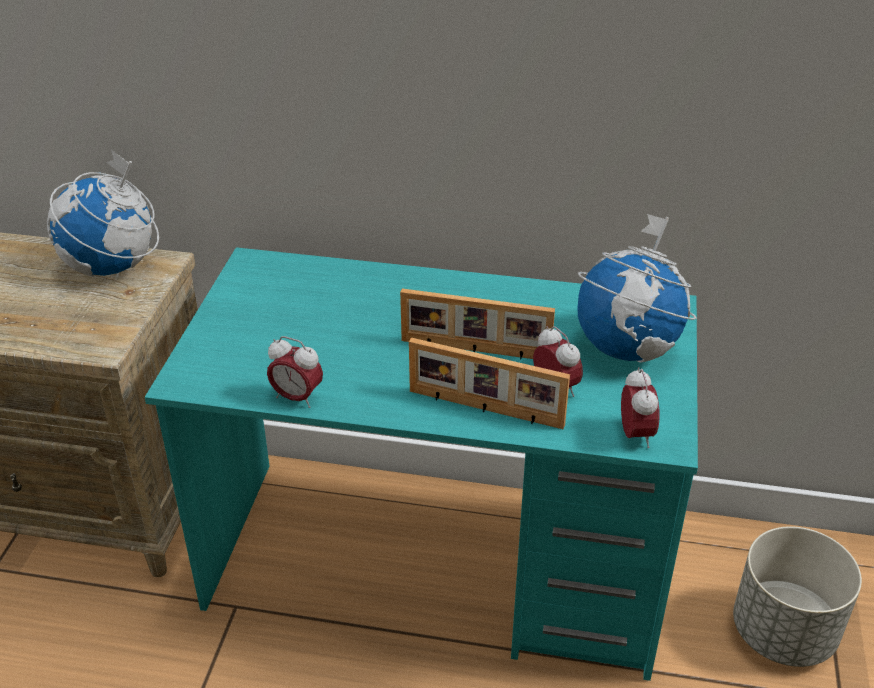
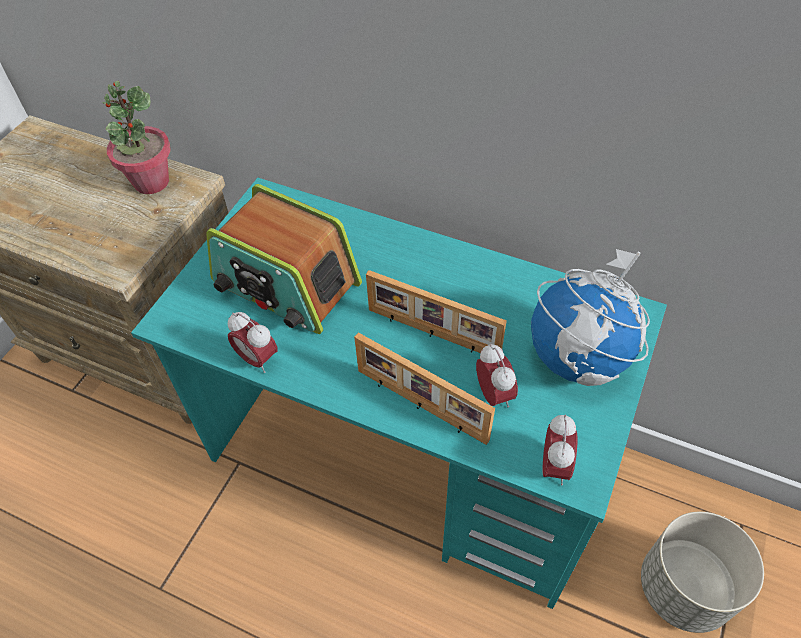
camera: 15 degrees right, 15 degrees up
(112, 267) = (151, 182): globe -> potted plant
(303, 332) = (286, 284): none -> radio

